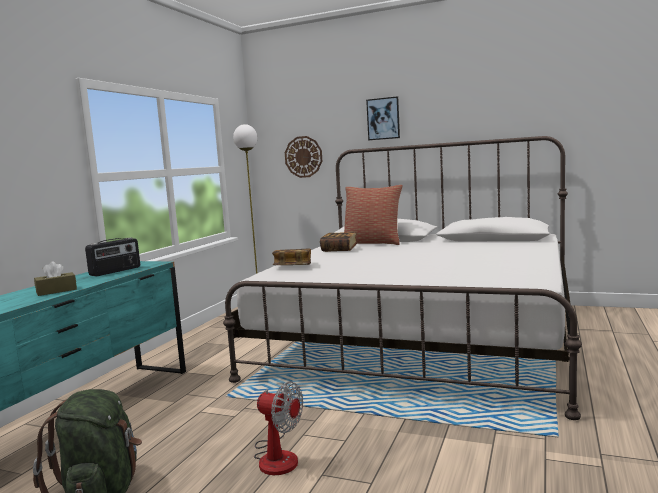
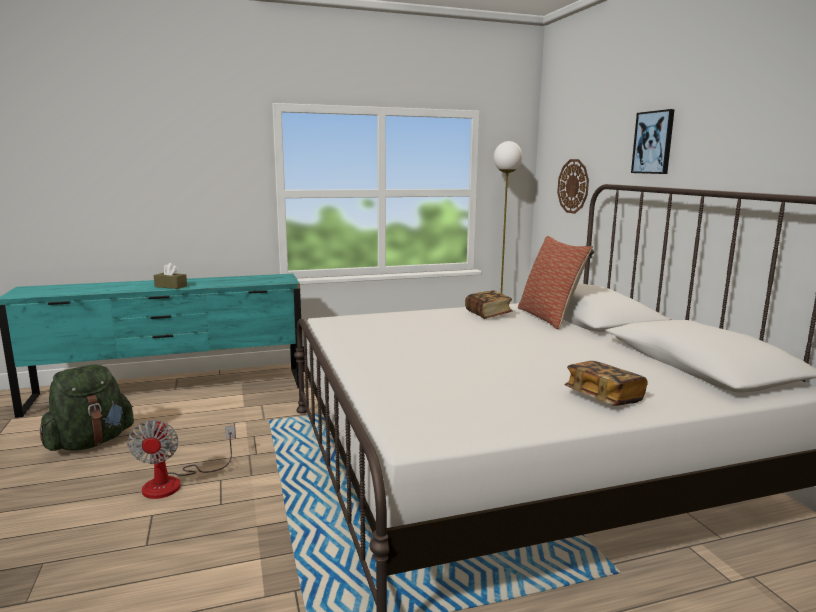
camera: 50 degrees right, 5 degrees up
(115, 271) = (247, 281): radio -> none
(292, 267) = (379, 319): book -> book (603, 397)

